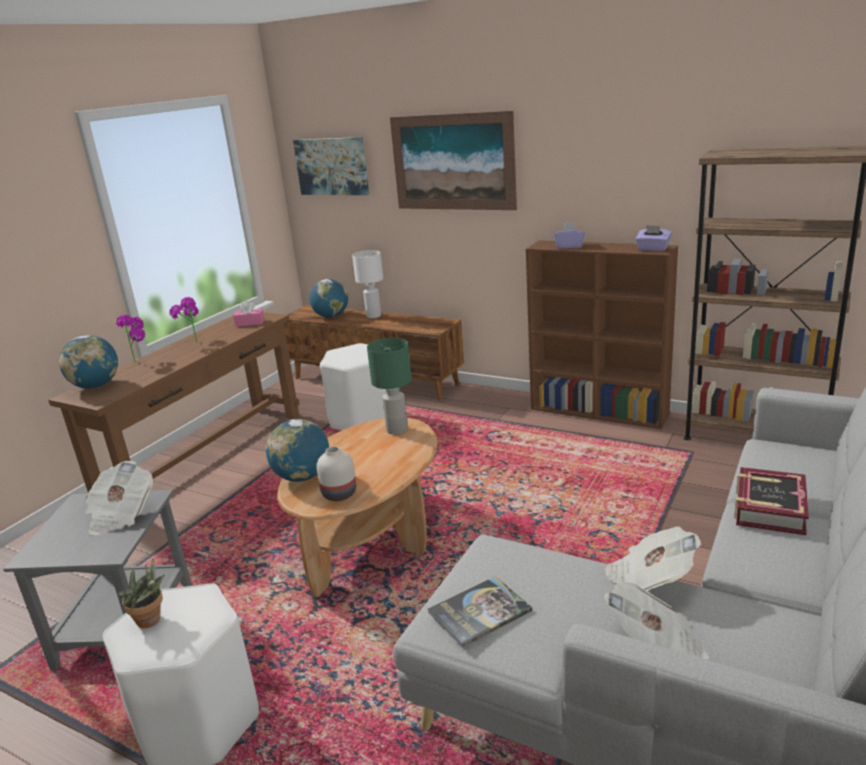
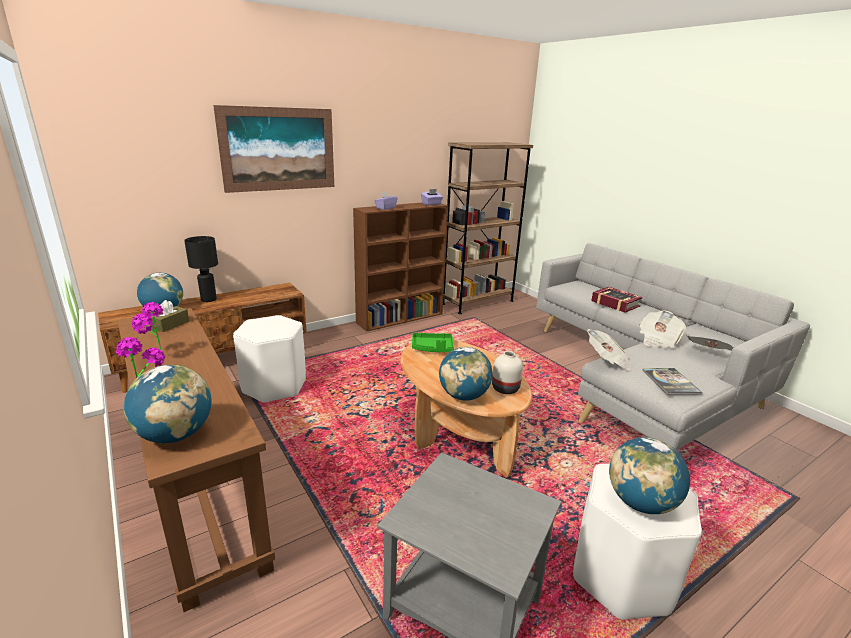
camera: 65 degrees left, 0 degrees up
(121, 514) = (464, 490): newspaper -> newspaper (607, 360)
(152, 621) = (640, 503): potted plant -> globe
(250, 323) = (170, 325): pink tissue box -> brown tissue box
(332, 166) = (134, 153): picture -> none
(373, 316) = (209, 299): white table lamp -> black table lamp
(396, 430) = (432, 348): green table lamp -> green tray

